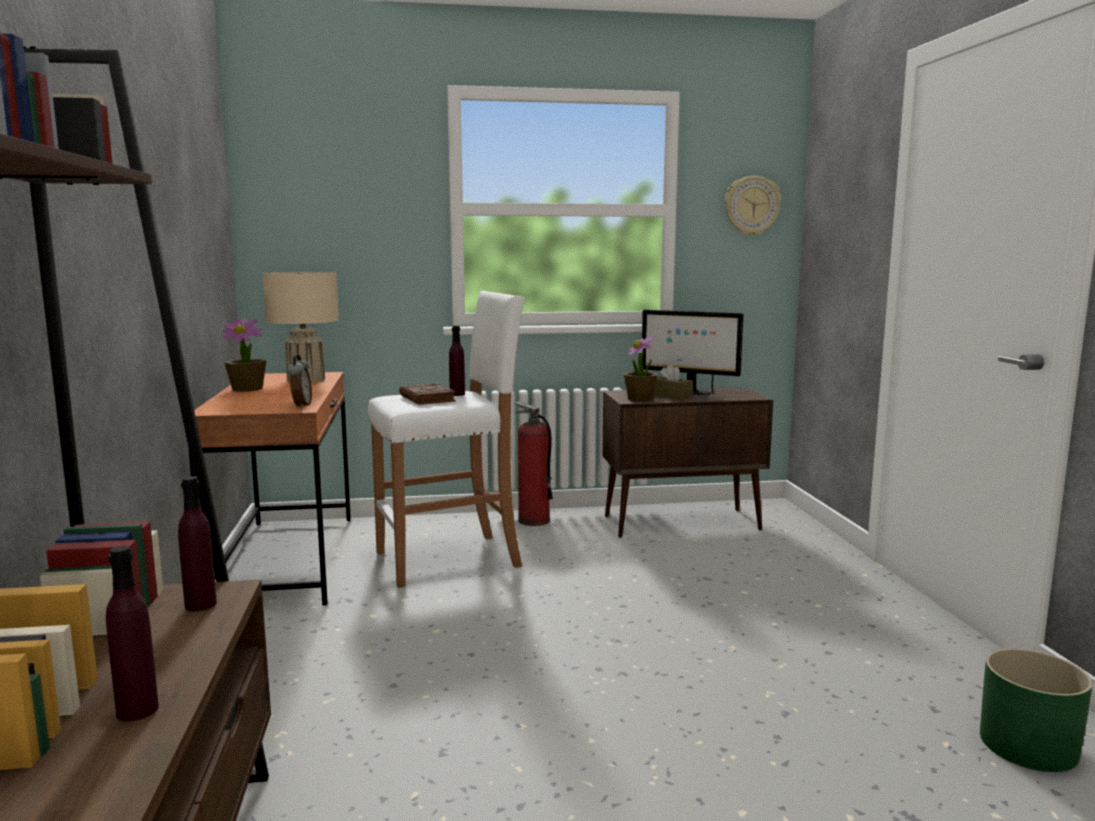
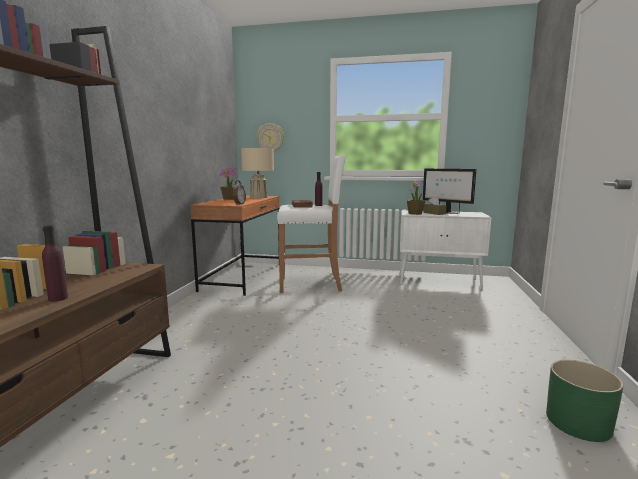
camera: 20 degrees right, 0 degrees up
(200, 605) = (130, 269): purple bottle -> none
(533, 520) = (362, 273): fire extinguisher -> none
(683, 523) = (439, 282): brown cabinet -> white cabinet
(751, 206) = (493, 112): wall clock -> wall clock (270, 138)

